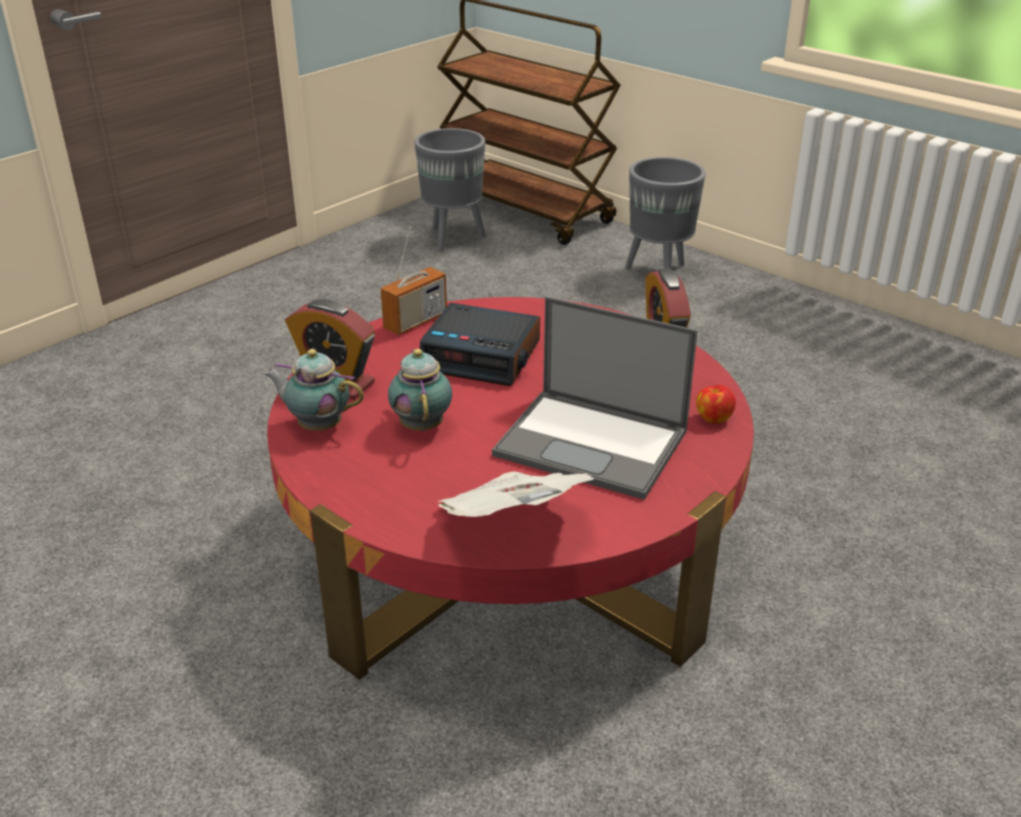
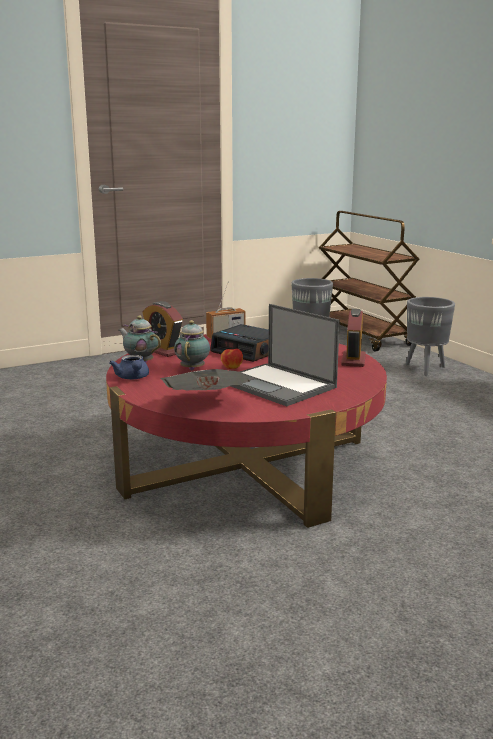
camera: 20 degrees right, 15 degrees down
(335, 475) = (132, 378): none -> blue teapot
(713, 418) = (358, 385): apple -> apple (232, 367)

